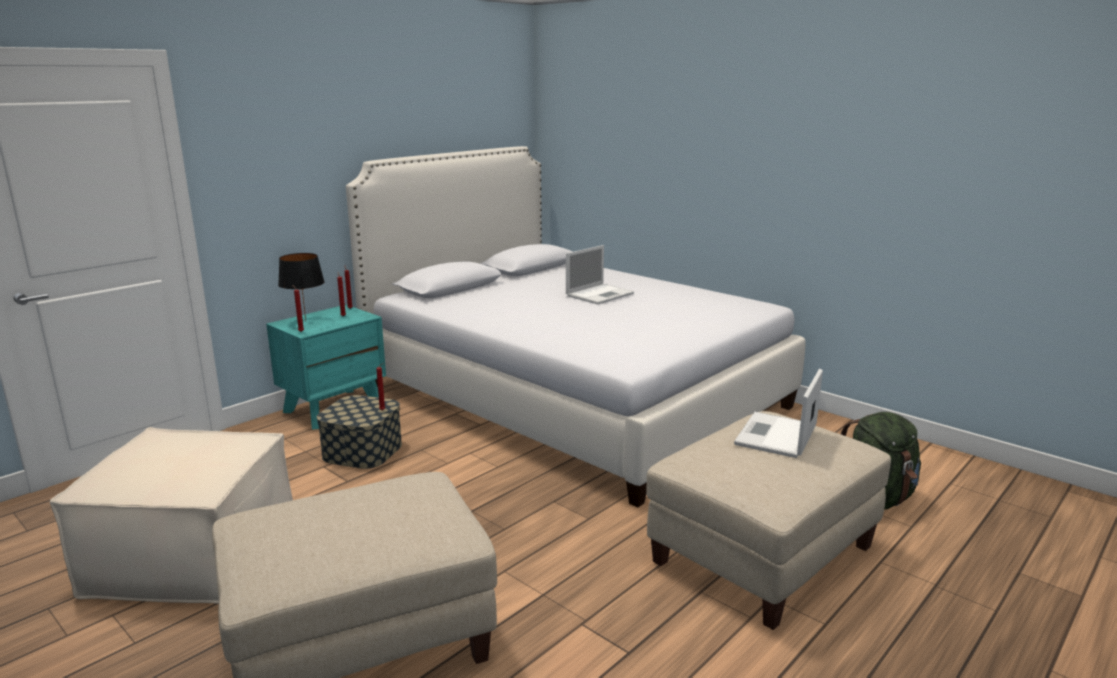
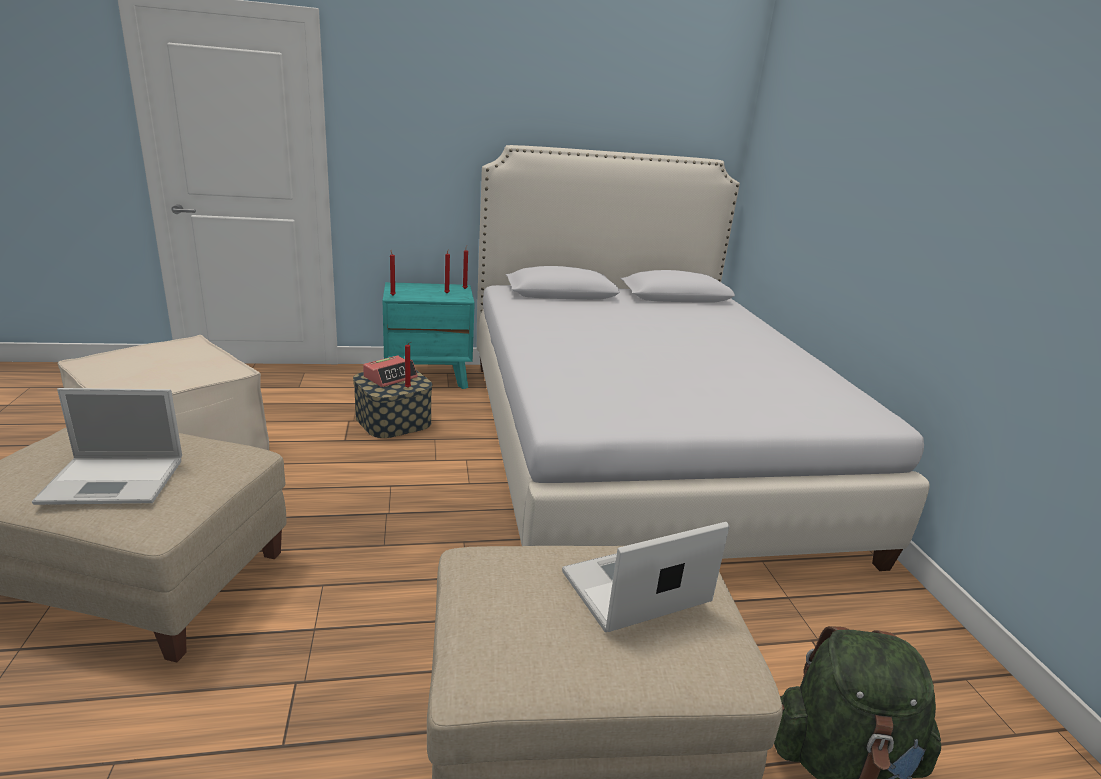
camera: 35 degrees right, 5 degrees up
(306, 321) = (413, 289): black table lamp -> none
(352, 408) = (390, 377): none -> alarm clock
(600, 294) = (691, 341): laptop -> laptop (116, 480)

